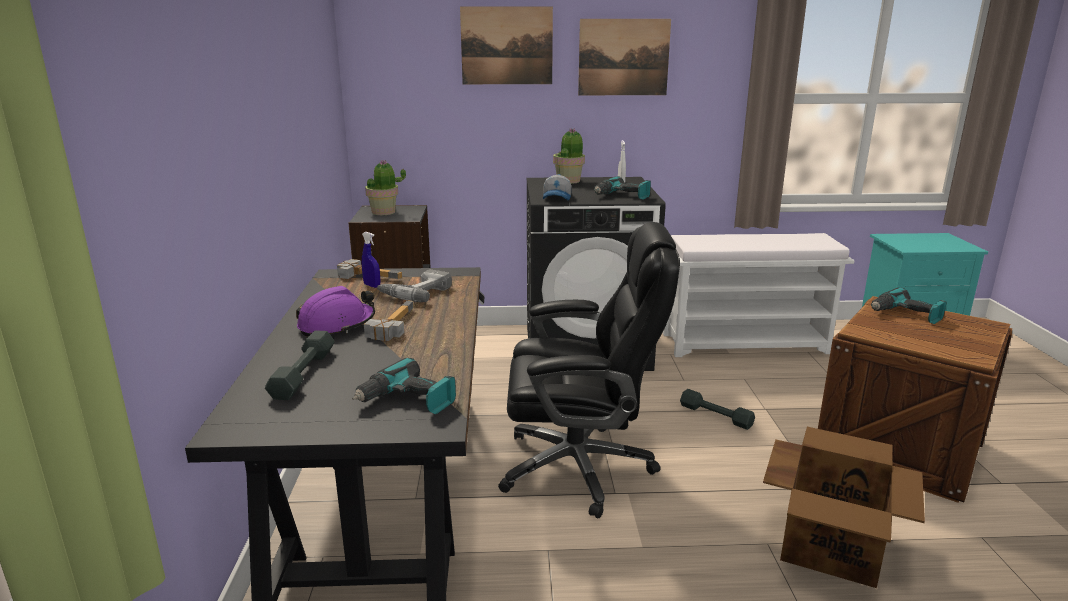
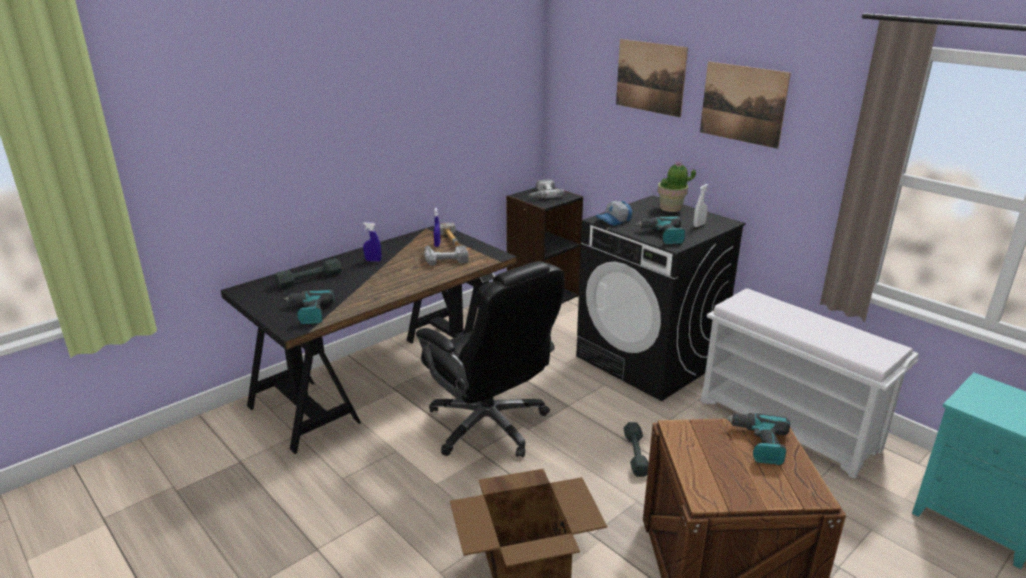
camera: 50 degrees right, 5 degrees up
(337, 325) = (373, 260): purple hard hat -> blue spray bottle
(384, 212) = (542, 194): potted plant -> power drill
(390, 325) = (391, 272): hammer -> none

